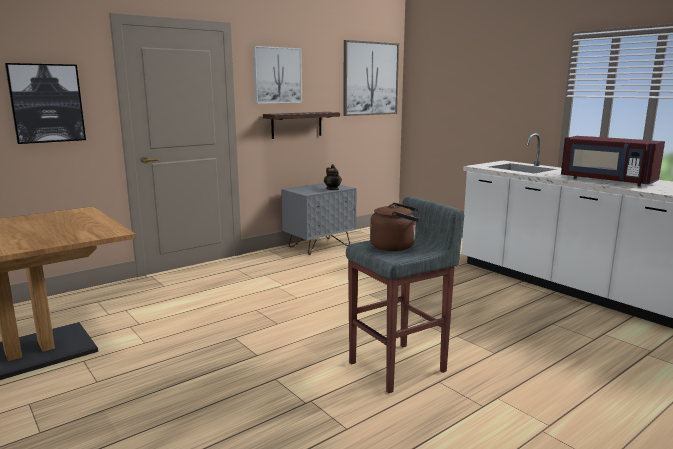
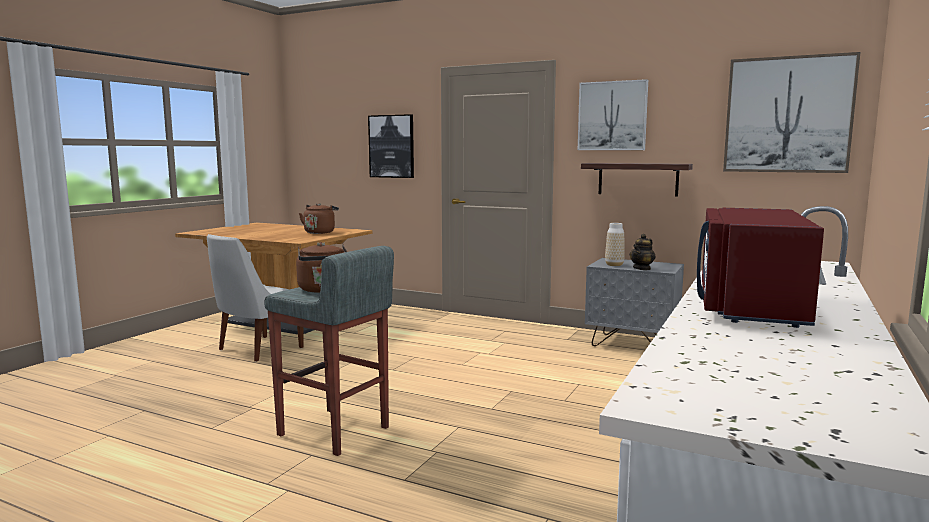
camera: 65 degrees right, 5 degrees down
(60, 221) = (320, 232): none -> brown kettle
(113, 383) = (258, 349): none -> white chair
(312, 191) = (614, 265): none -> vase

